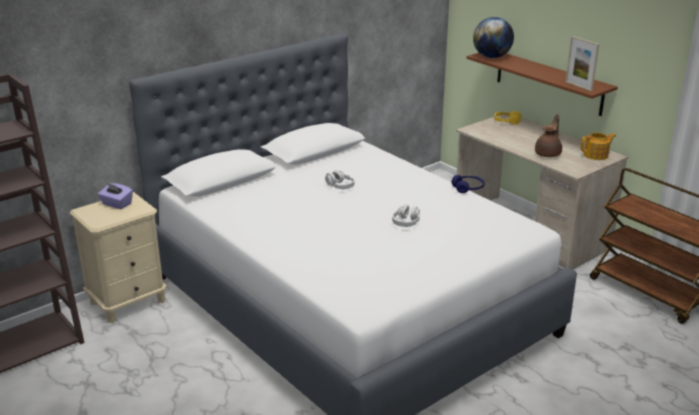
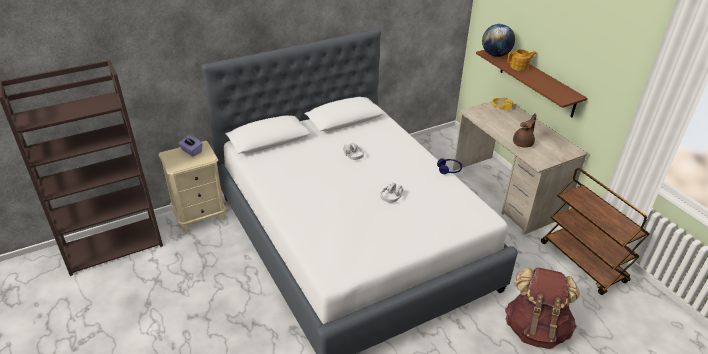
camera: 10 degrees right, 10 degrees up
(578, 86) = (554, 94): picture frame -> none
(596, 155) = (562, 149): teapot -> teapot (519, 67)
(616, 370) = (535, 329): none -> brown backpack

